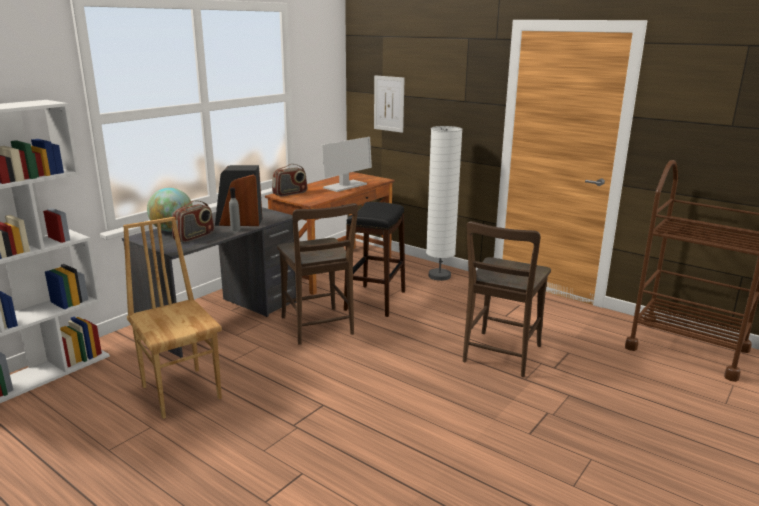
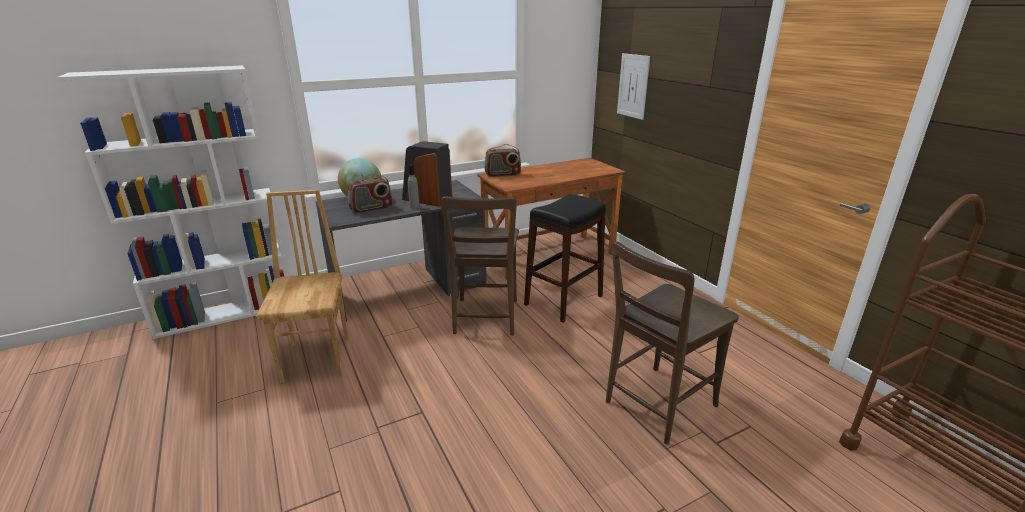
camera: 25 degrees right, 5 degrees up
(345, 186) = (564, 173): monitor -> none
(439, 276) = (653, 285): white floor lamp -> none

